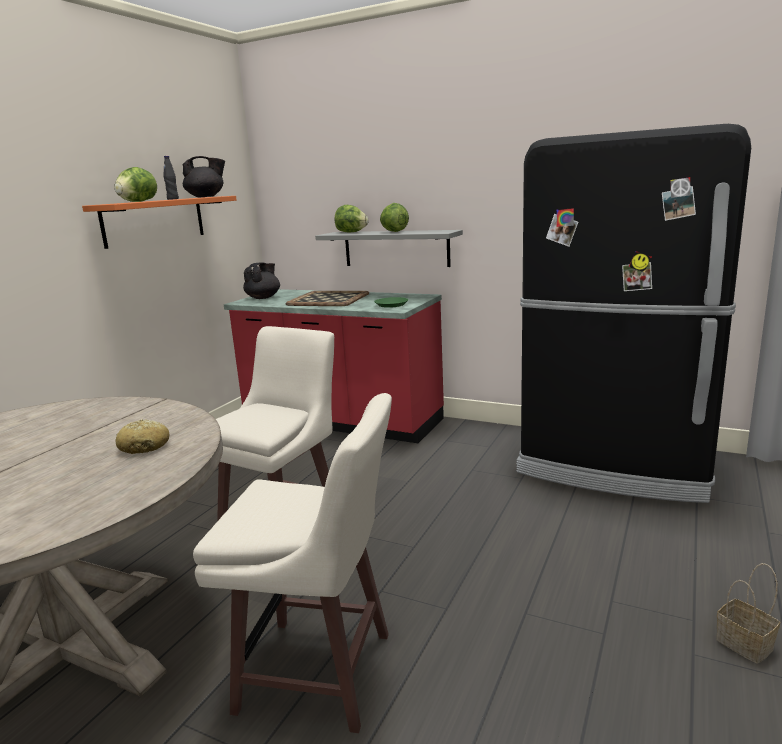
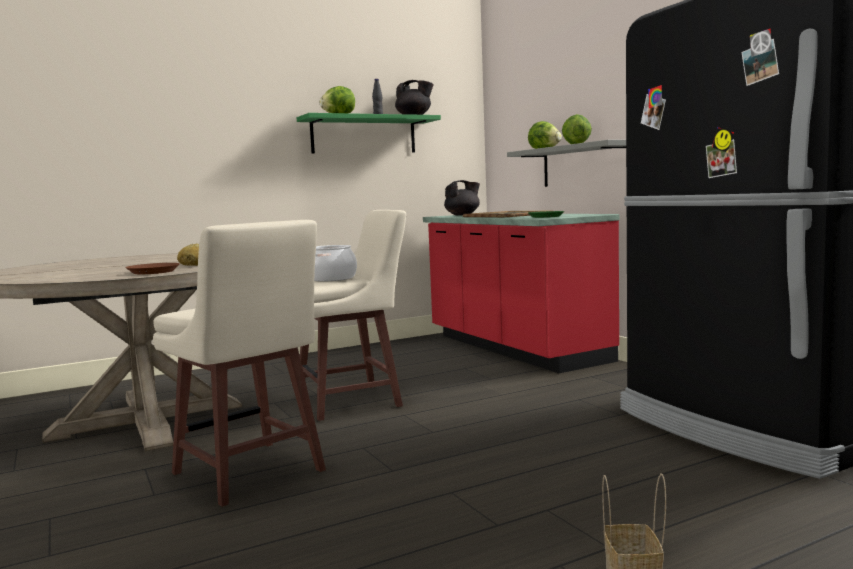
camera: 35 degrees right, 10 degrees down
(133, 482) = (154, 272): none -> brown plate
(154, 221) = (364, 135): orange shelf -> green shelf
(259, 416) = (331, 279): none -> cooking pot

